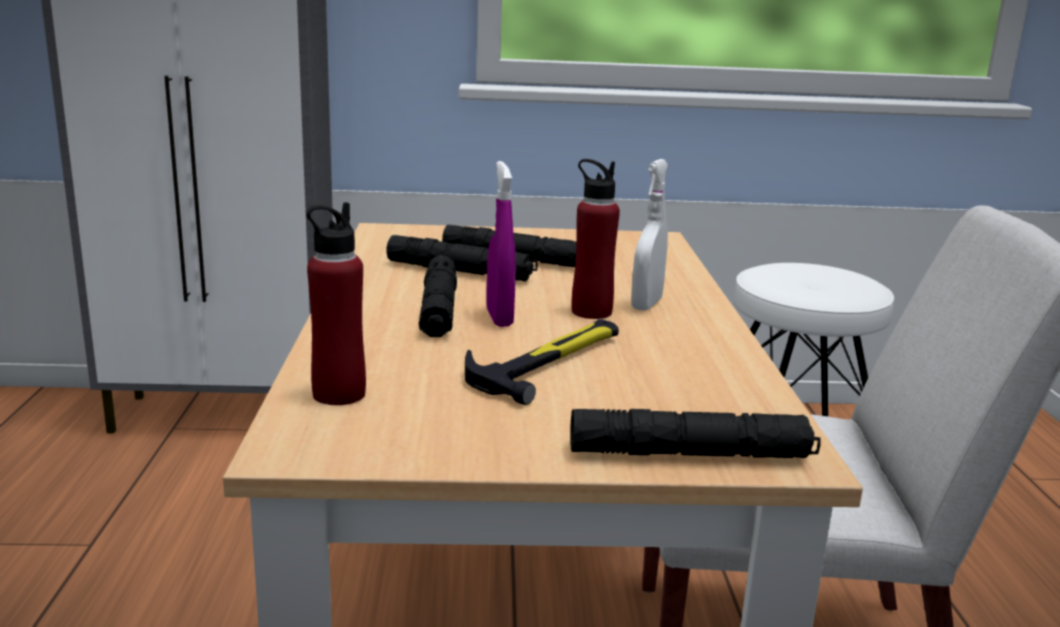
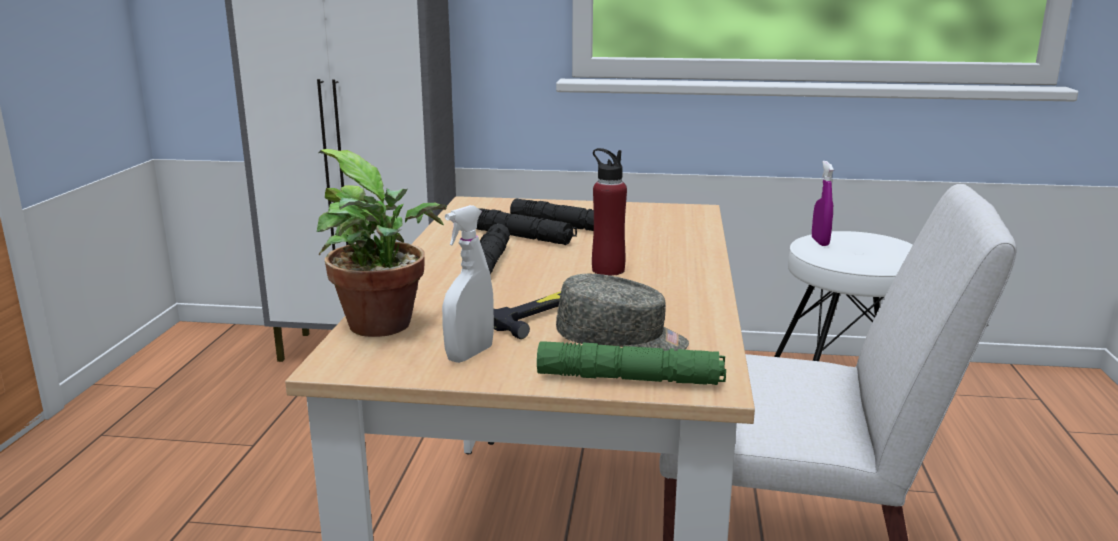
camera: 10 degrees right, 0 degrees up
(338, 394) = (386, 327): red bottle -> potted plant
(499, 318) = (532, 273): purple spray bottle -> purple spray bottle (820, 242)
(646, 304) = (656, 265): white spray bottle -> white spray bottle (470, 354)
(654, 404) = (622, 341): none -> grey cap
(691, 454) = (630, 379): black flashlight -> green flashlight

